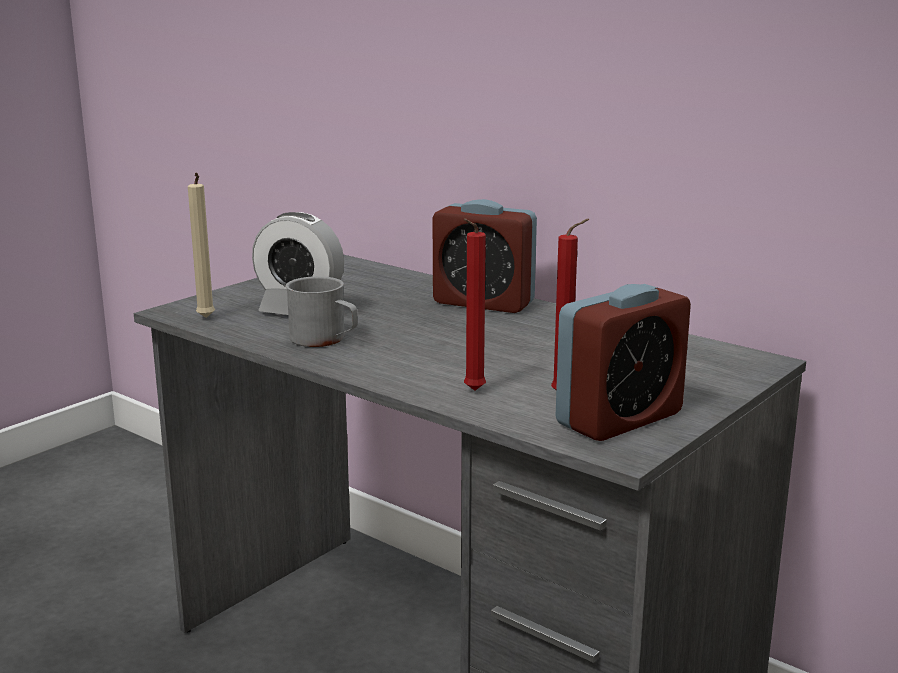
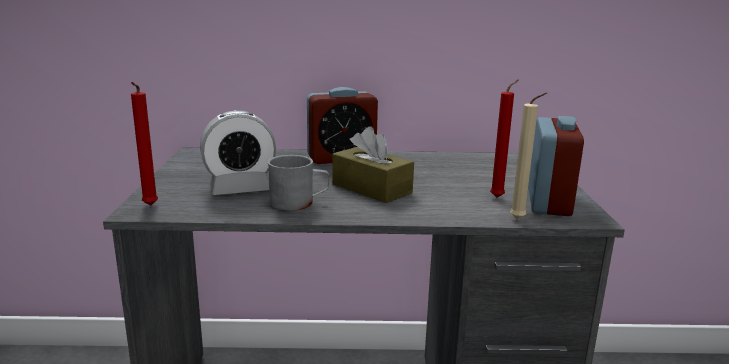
camera: 40 degrees left, 0 degrees up
(206, 319) = (179, 210): beige candle -> beige candle (520, 219)
(435, 345) = (371, 188): none -> brown tissue box
(472, 391) = (453, 209): red candle -> red candle (149, 206)

